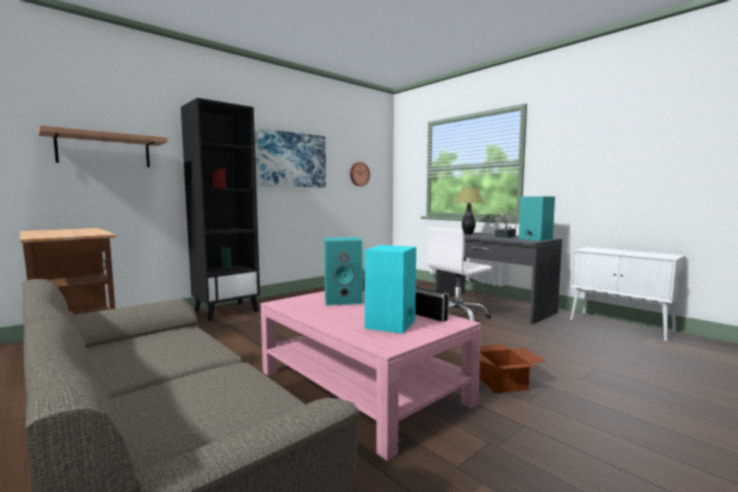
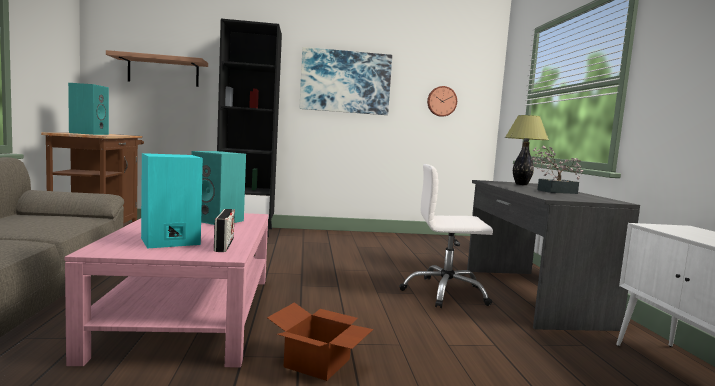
camera: 35 degrees right, 0 degrees up
(534, 239) = (582, 198): turquoise speaker -> turquoise speaker (89, 133)

